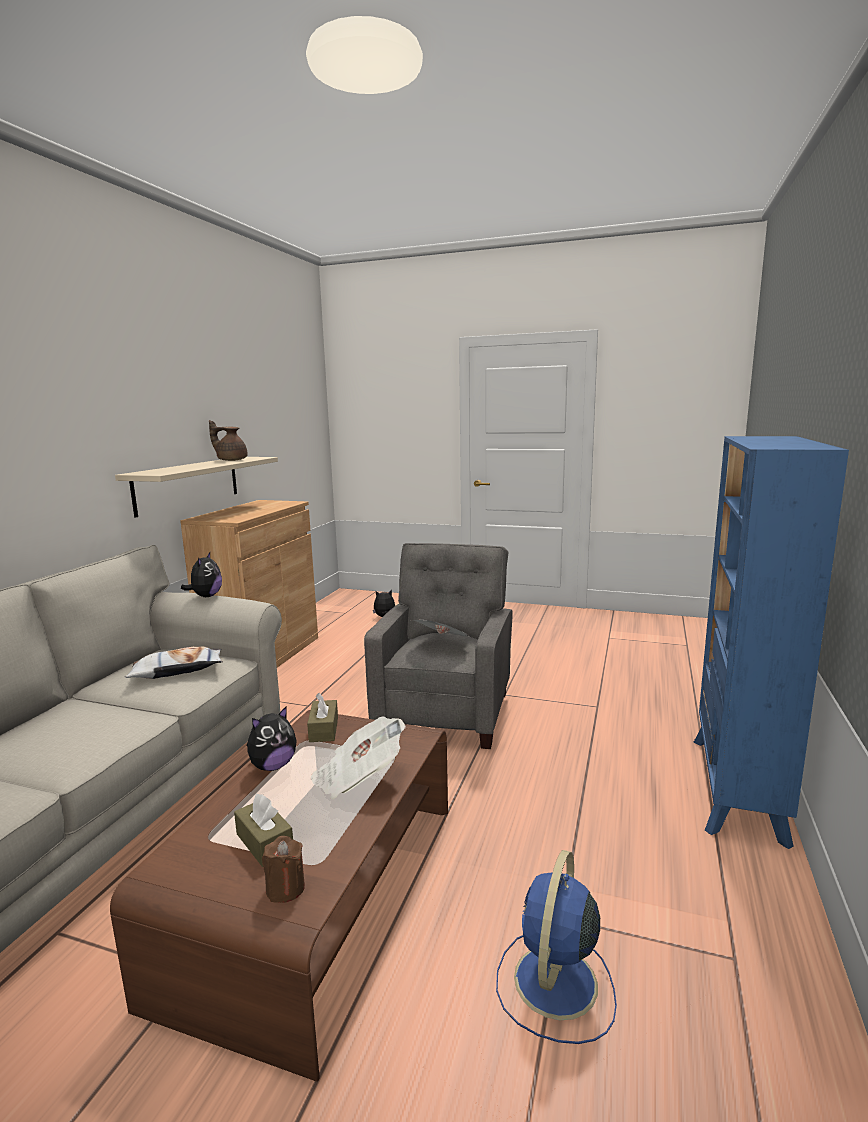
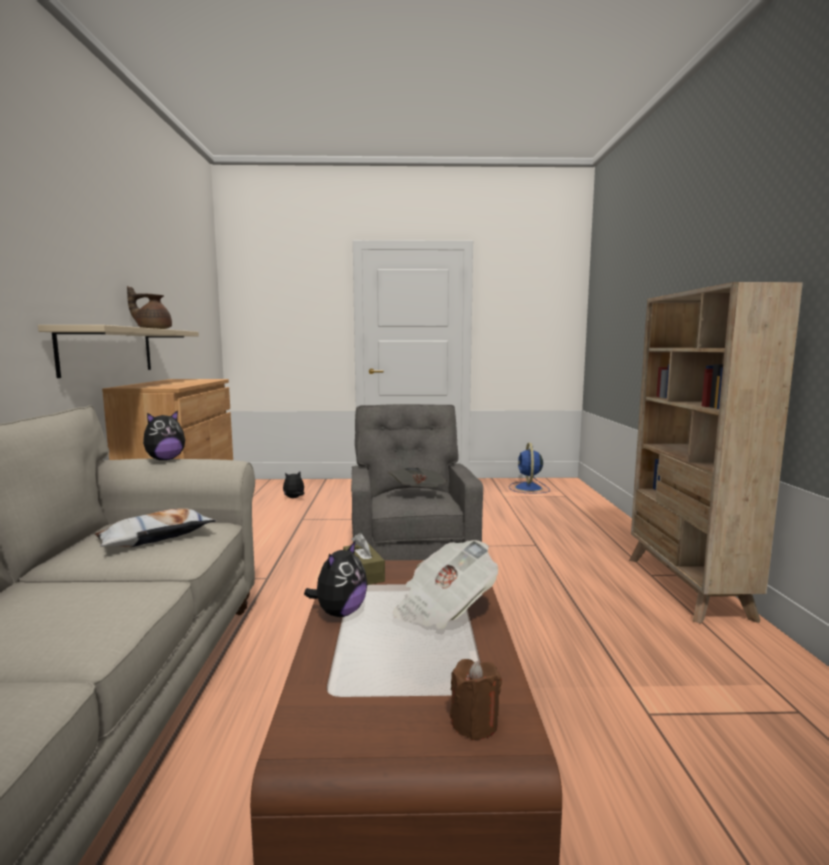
camera: 20 degrees left, 5 degrees down
(206, 596) = (165, 459): plush toy -> plush toy turned 60 degrees clockwise
(264, 842) = (404, 684): brown tissue box -> none
(554, 984) = (692, 773): blue fan -> blue fan (528, 488)
(736, 788) = (686, 587): blue bookcase -> beige bookcase

